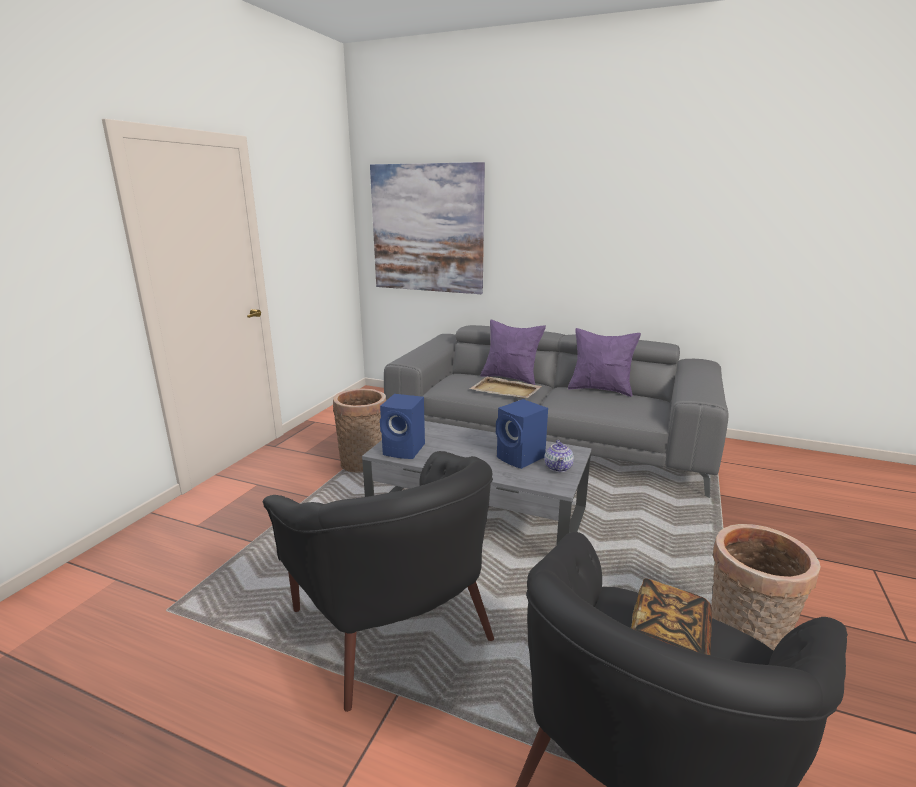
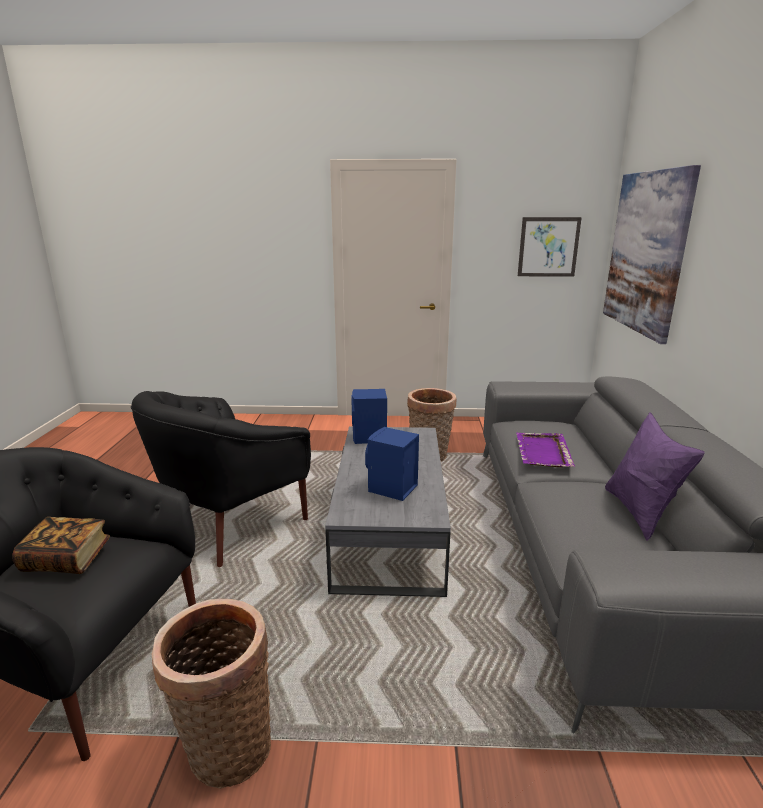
camera: 70 degrees right, 0 degrees up
(324, 232) = (548, 247): none -> picture
(506, 390) = (543, 452): beige tray -> purple tray
(511, 378) = (592, 450): purple pillow -> none
(558, 467) = (385, 511): teapot -> none

